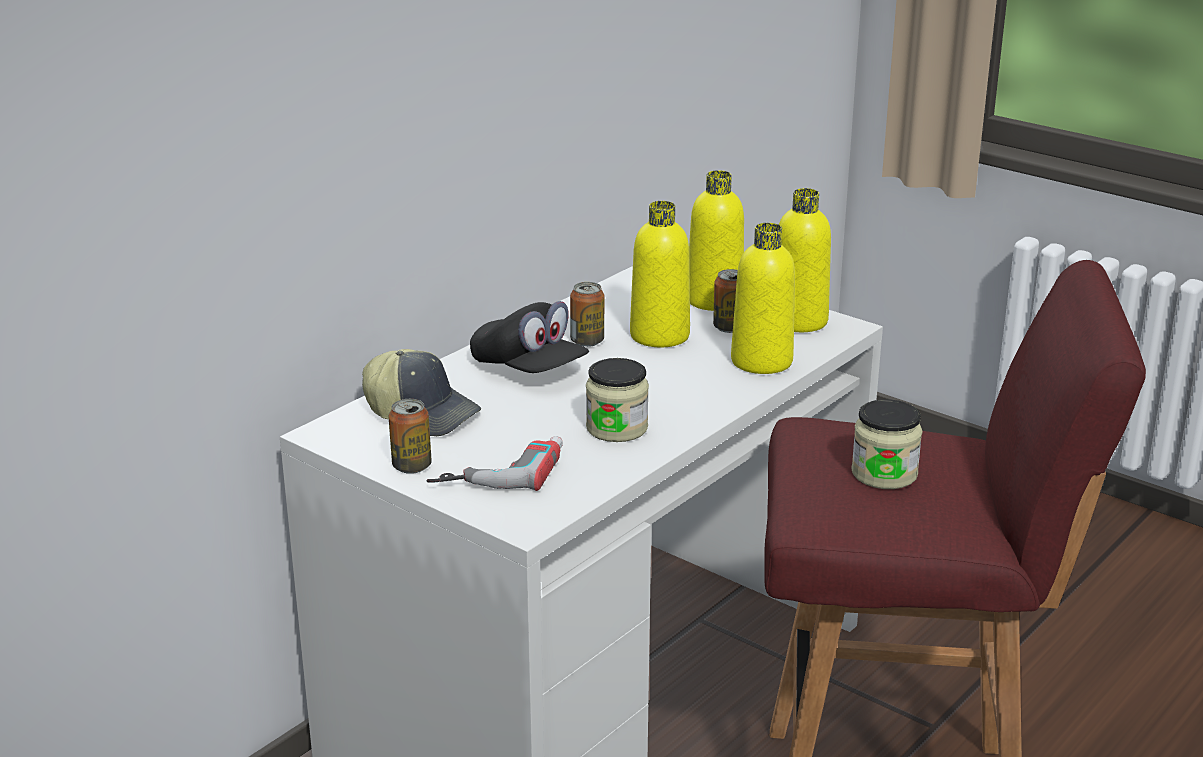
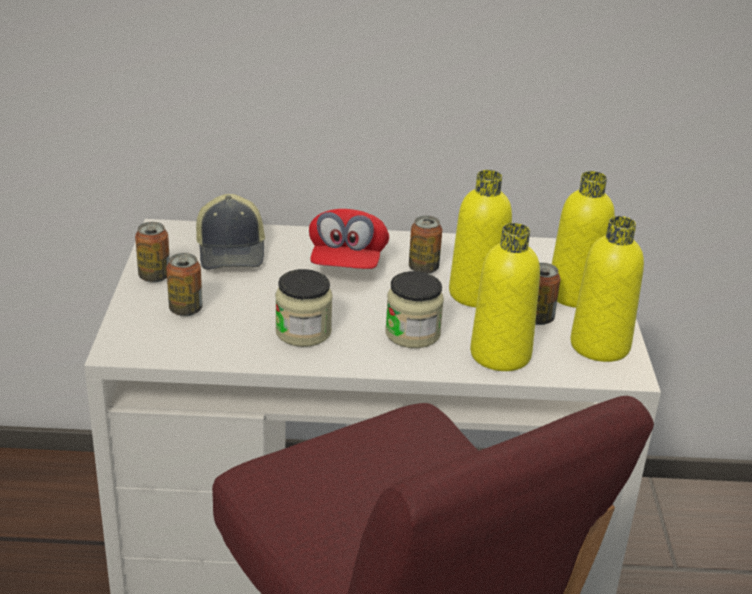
camera: 50 degrees right, 5 degrees up
(499, 470) = (185, 309): power drill -> can
(529, 369) = (347, 264): black cap -> red cap
(884, 474) = (371, 487): jar -> jar (412, 333)

